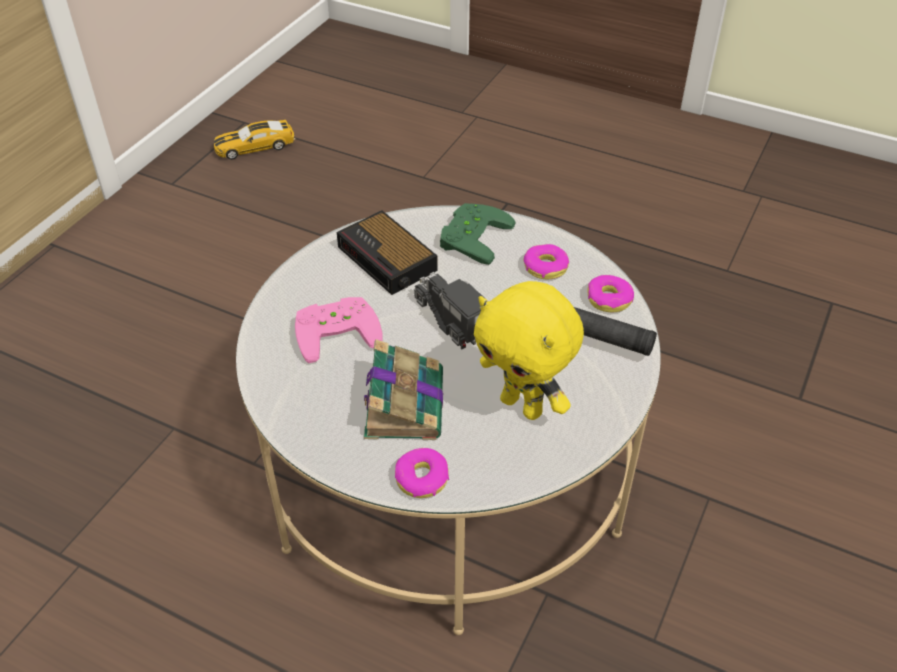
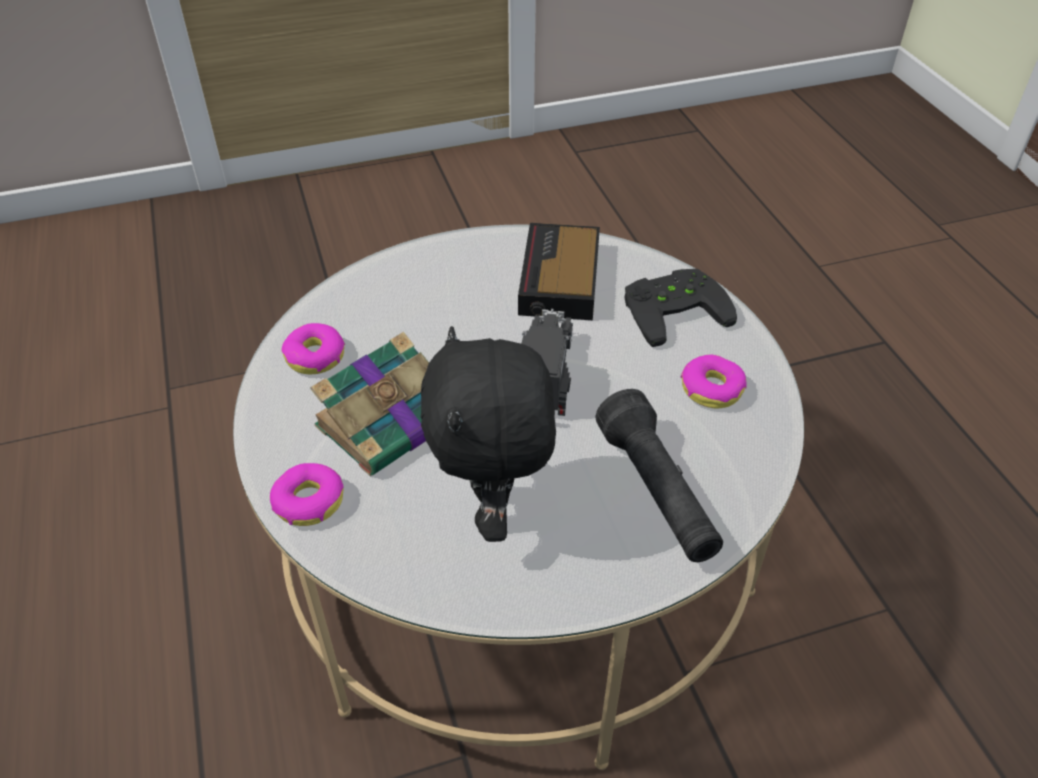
camera: 45 degrees right, 0 degrees up
(255, 147) = (682, 155): toy car -> none
(336, 330) = (427, 314): pink game controller -> none
(471, 236) = (672, 308): green game controller -> black game controller
(523, 406) = (494, 510): yellow plush toy -> black plush toy
(609, 299) = (740, 471): donut -> donut (315, 357)

